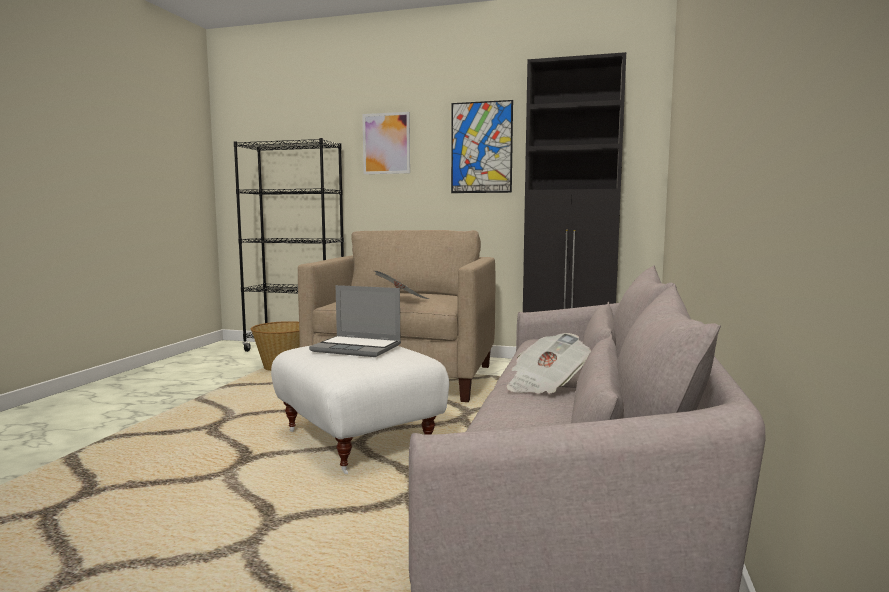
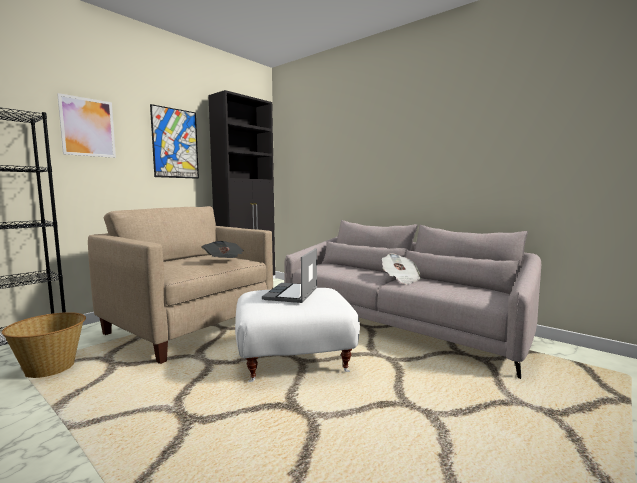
camera: 65 degrees left, 0 degrees up
(358, 348) = (292, 294): laptop -> laptop turned 150 degrees clockwise

